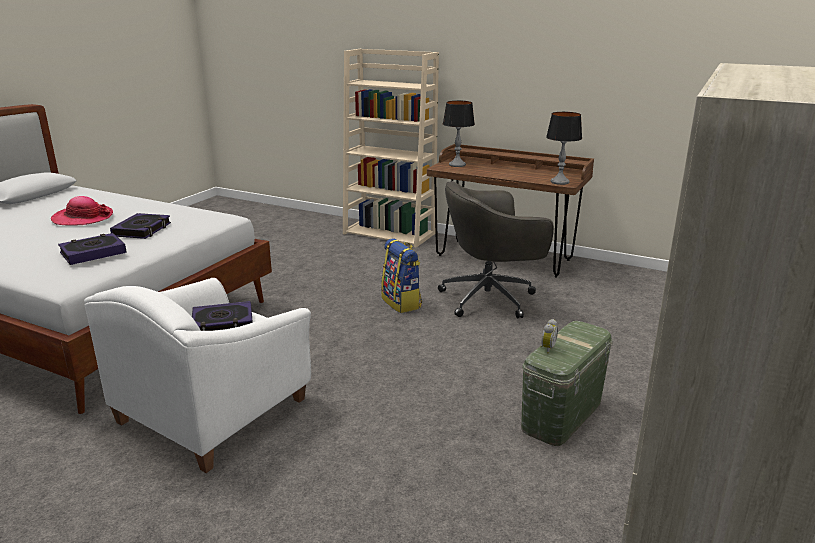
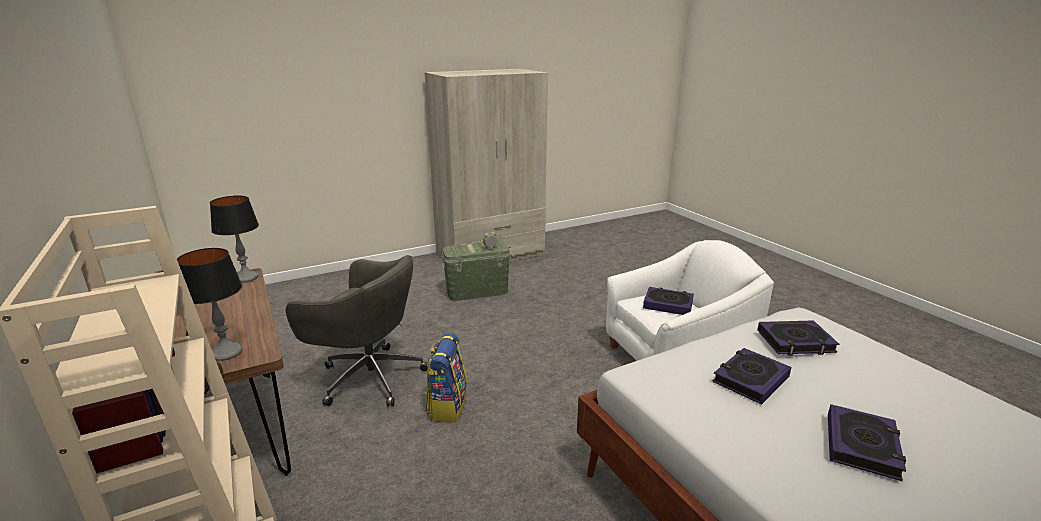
camera: 145 degrees left, 0 degrees up
(83, 218) = (862, 446): hat -> book

